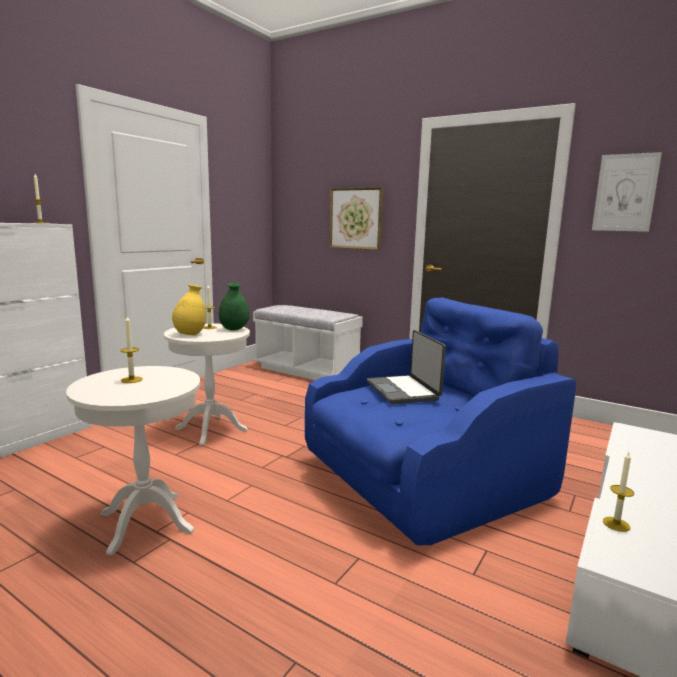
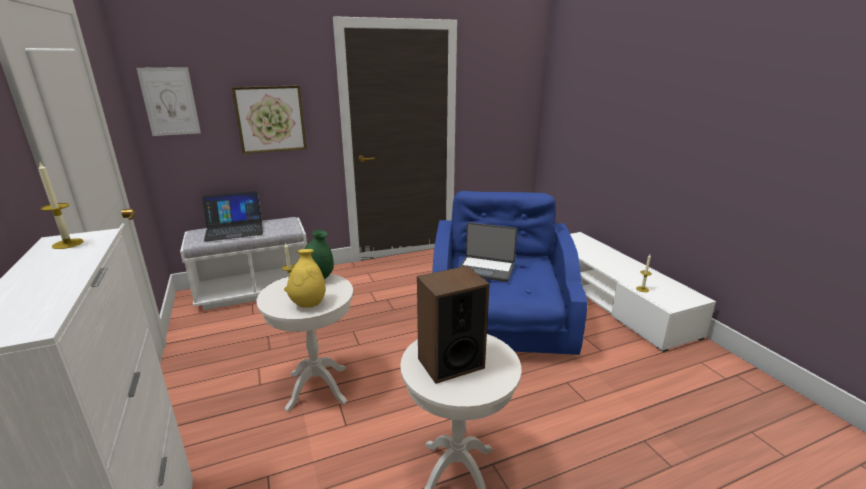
camera: 55 degrees left, 10 degrees up
(131, 380) = (450, 363): candle -> speaker
(301, 309) = (234, 229): none -> laptop
(625, 193) = (490, 87): picture -> picture (170, 101)

